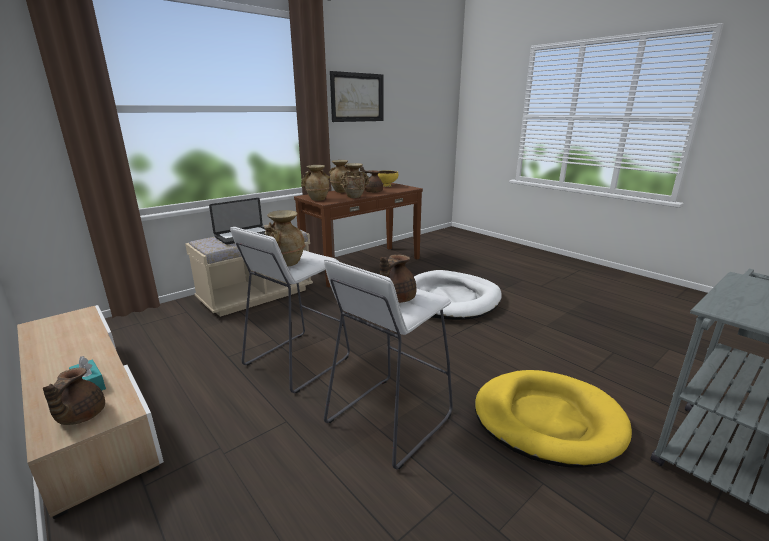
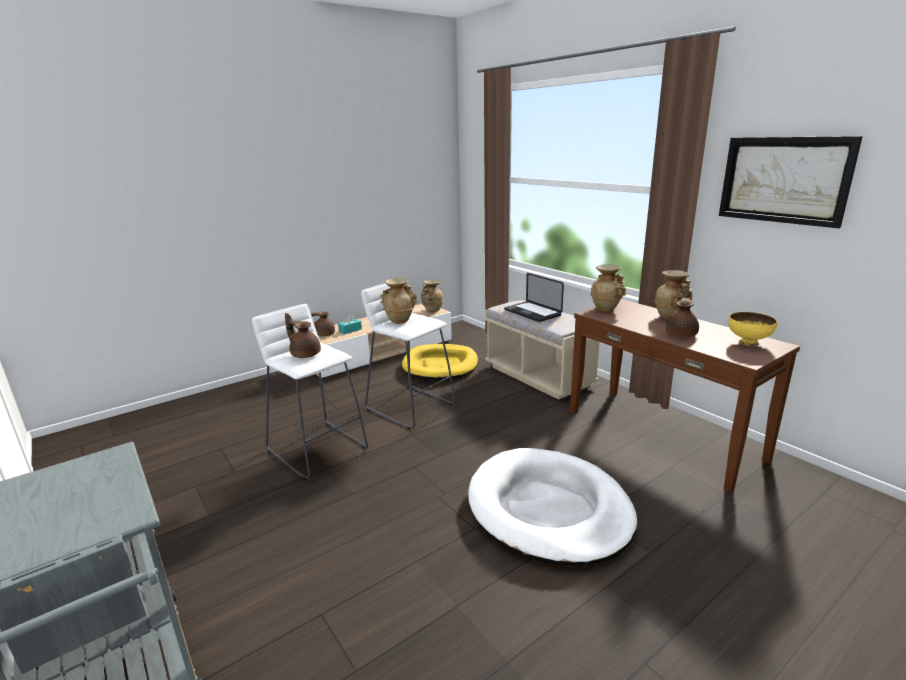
camera: 95 degrees right, 0 degrees up
(354, 197) = (632, 325): beige vase -> beige vase (432, 310)
(547, 420) = (266, 538): yellow dog bed -> yellow dog bed (440, 365)

